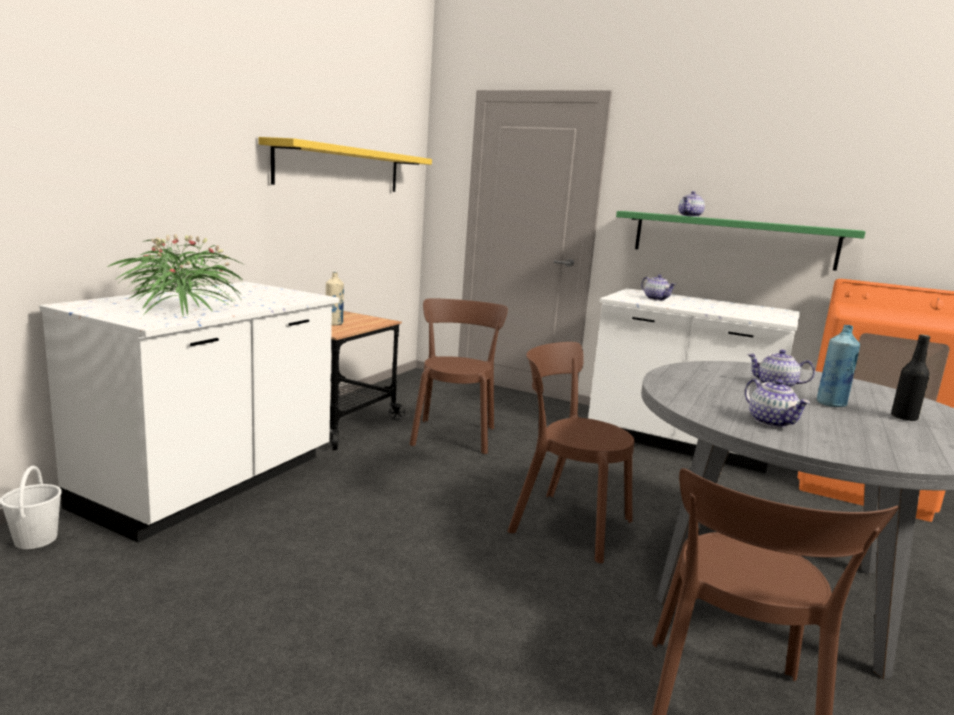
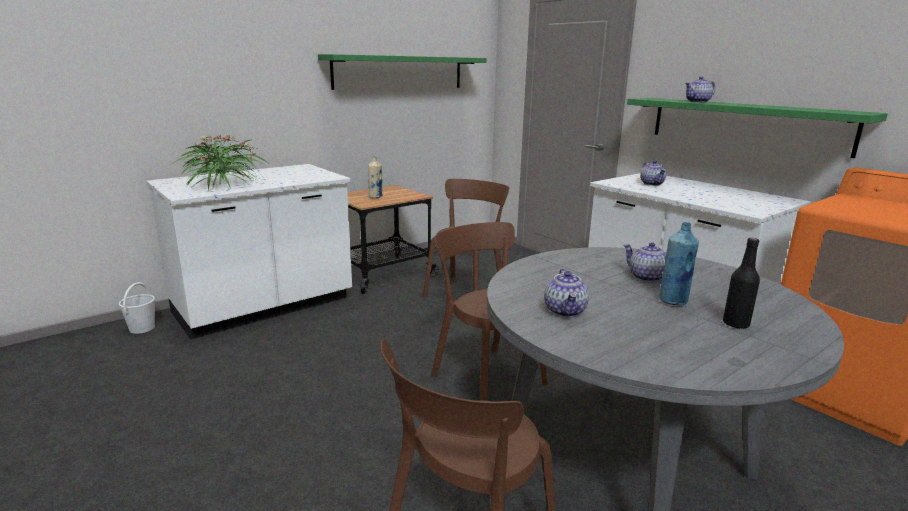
camera: 25 degrees right, 5 degrees up
(340, 168) = (400, 72): yellow shelf -> green shelf

